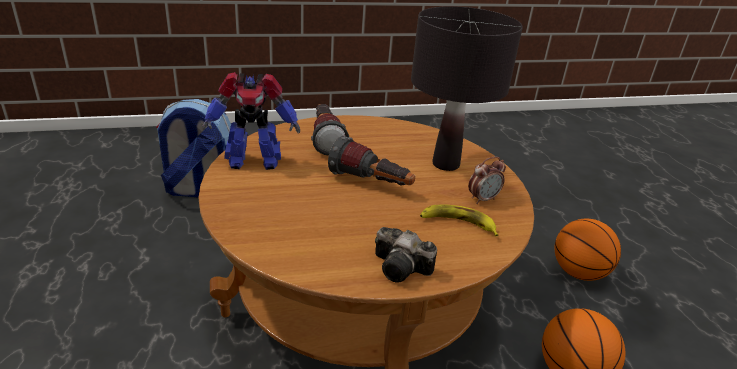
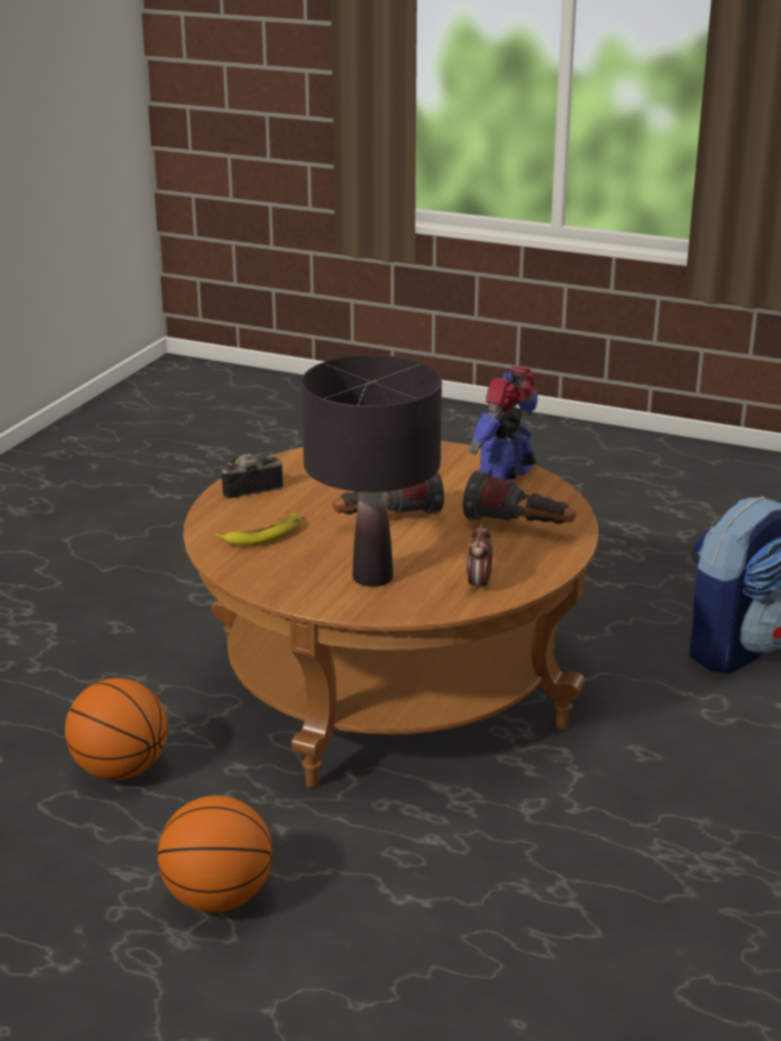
camera: 130 degrees right, 5 degrees down
(483, 199) = (279, 566): alarm clock -> alarm clock (479, 585)

